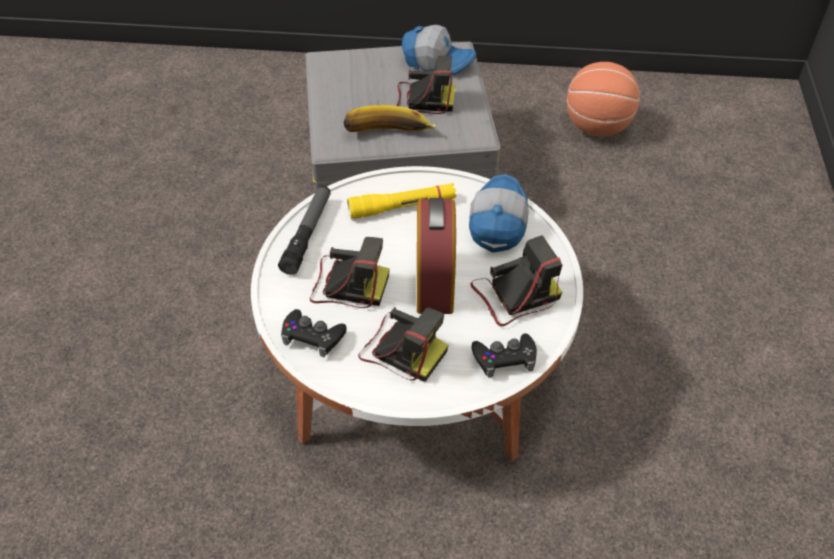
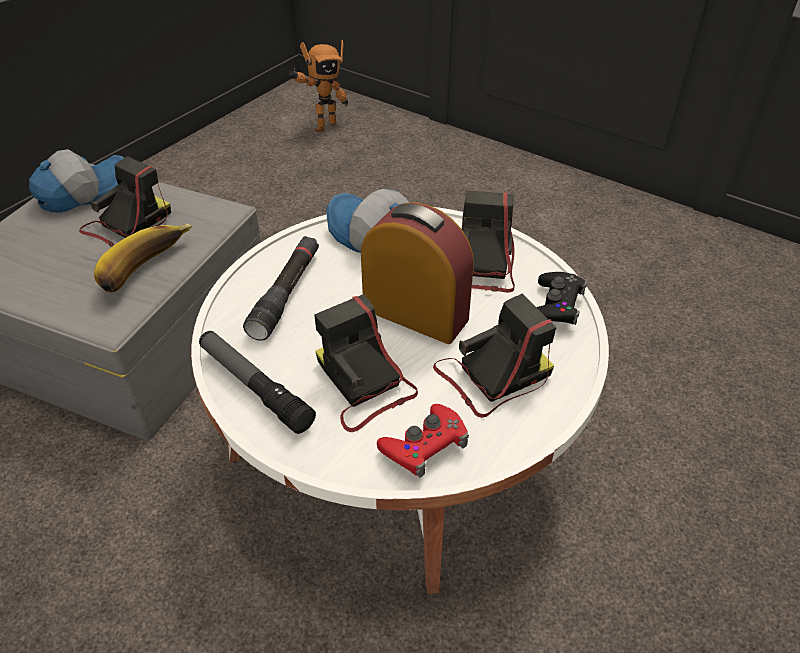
camera: 60 degrees left, 5 degrees down
(313, 336) = (424, 445): black game controller -> red game controller
(347, 284) = (363, 384): camera -> camera turned 75 degrees counterclockwise
(402, 207) = (286, 294): yellow flashlight -> black flashlight
(597, 127) = (231, 182): basketball -> none
(734, 136) = (323, 126): none -> toy robot

